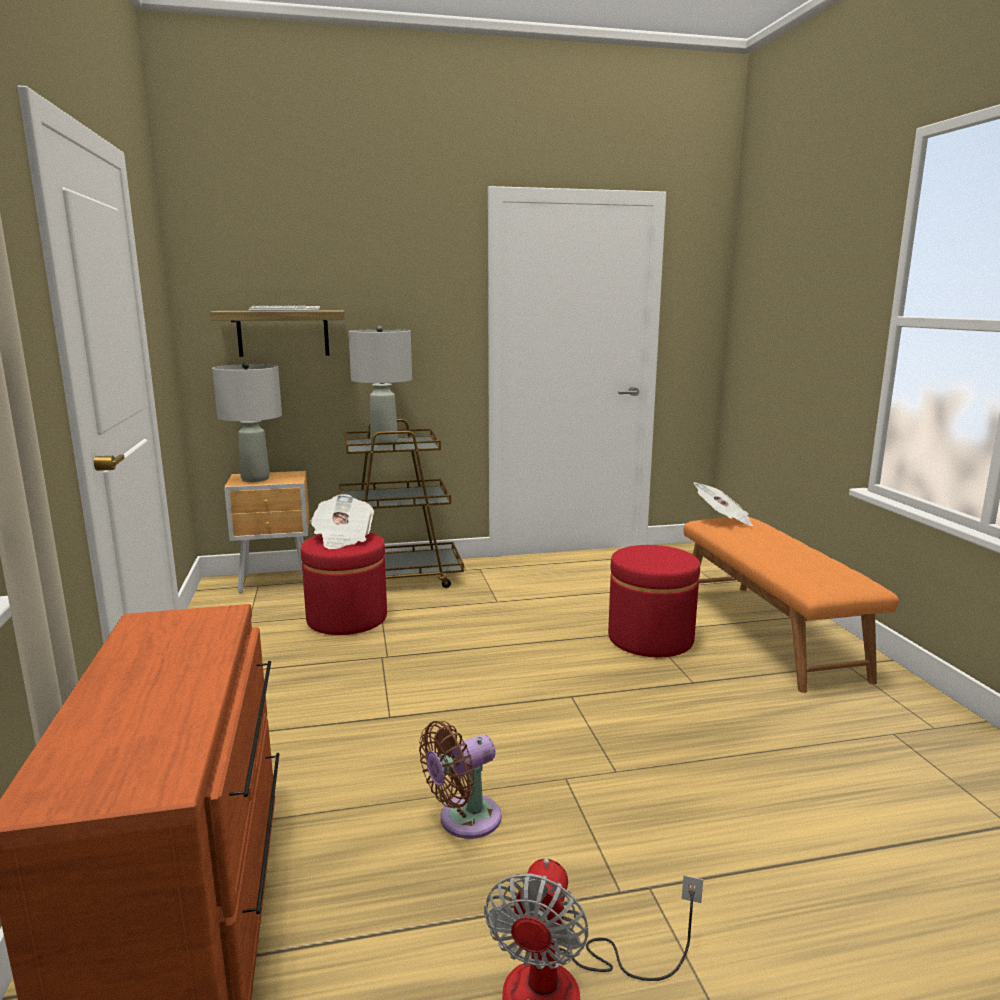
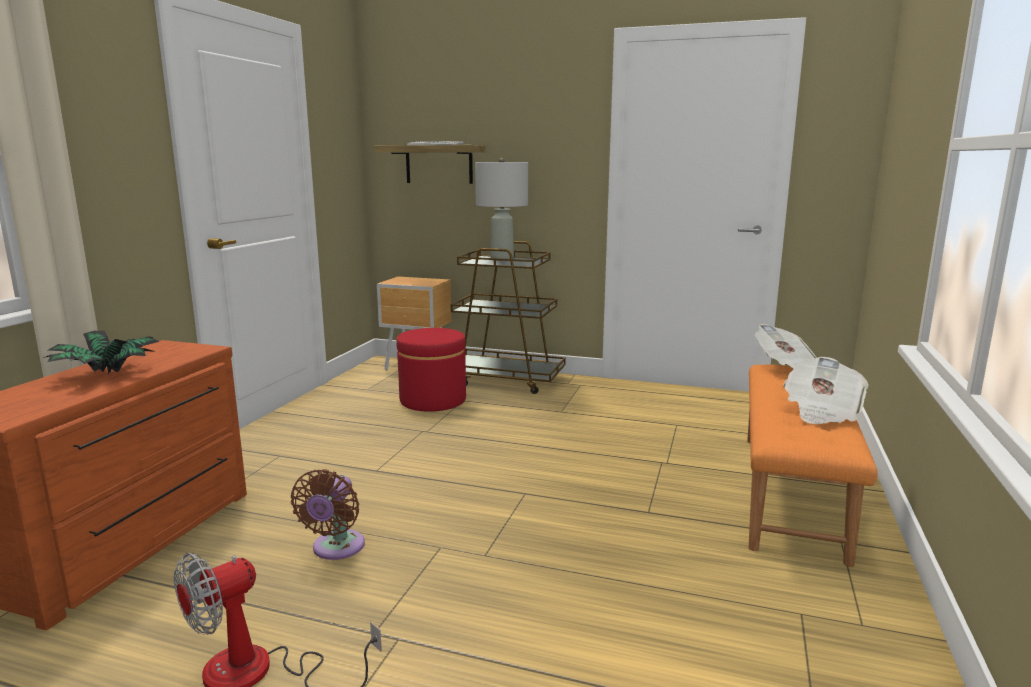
camera: 30 degrees right, 0 degrees up
(159, 680) = (106, 374): none -> potted plant
(256, 479) = (406, 281): grey table lamp -> none
(342, 538) = (433, 333): newspaper -> newspaper (821, 411)
(464, 820) = (336, 549): brown fan -> brown fan turned 75 degrees counterclockwise
(650, 639) = (657, 469): red ottoman -> none

